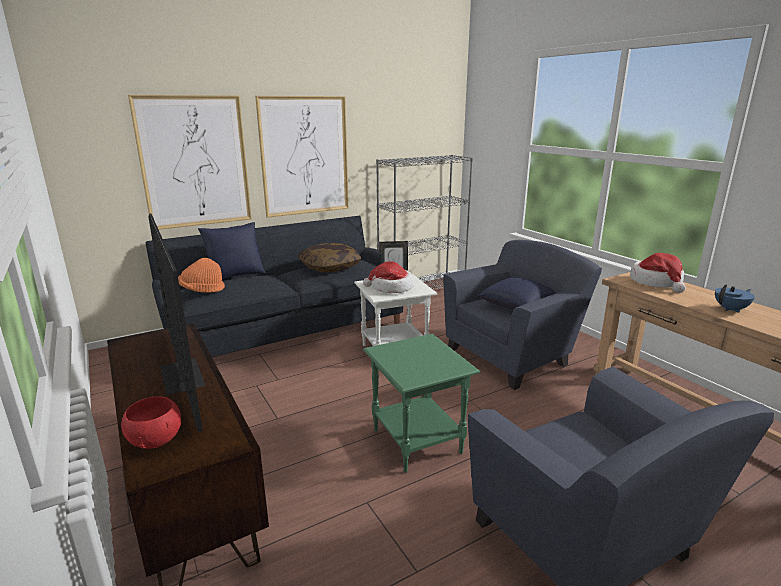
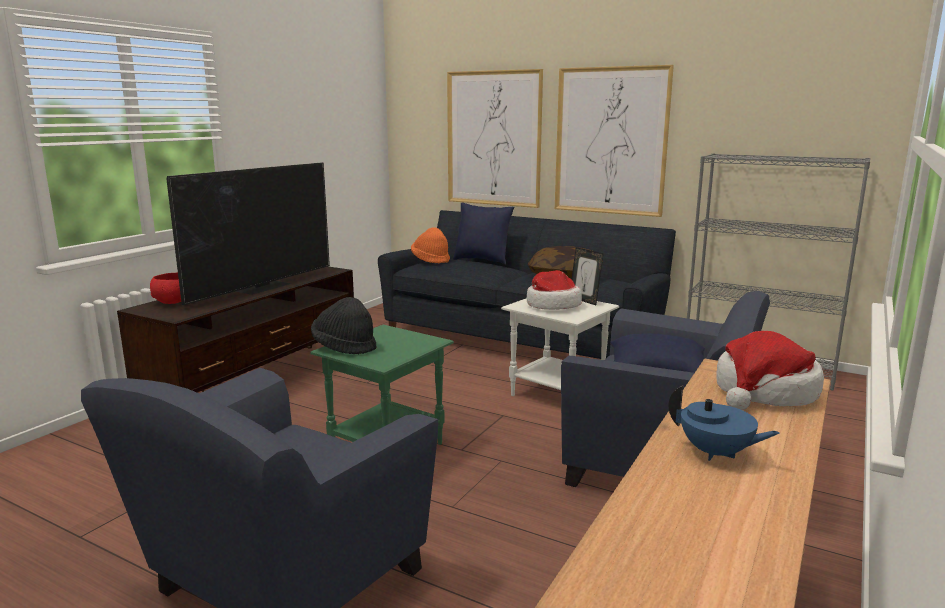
camera: 60 degrees right, 5 degrees down
(410, 374) = (344, 347): none -> black hat

